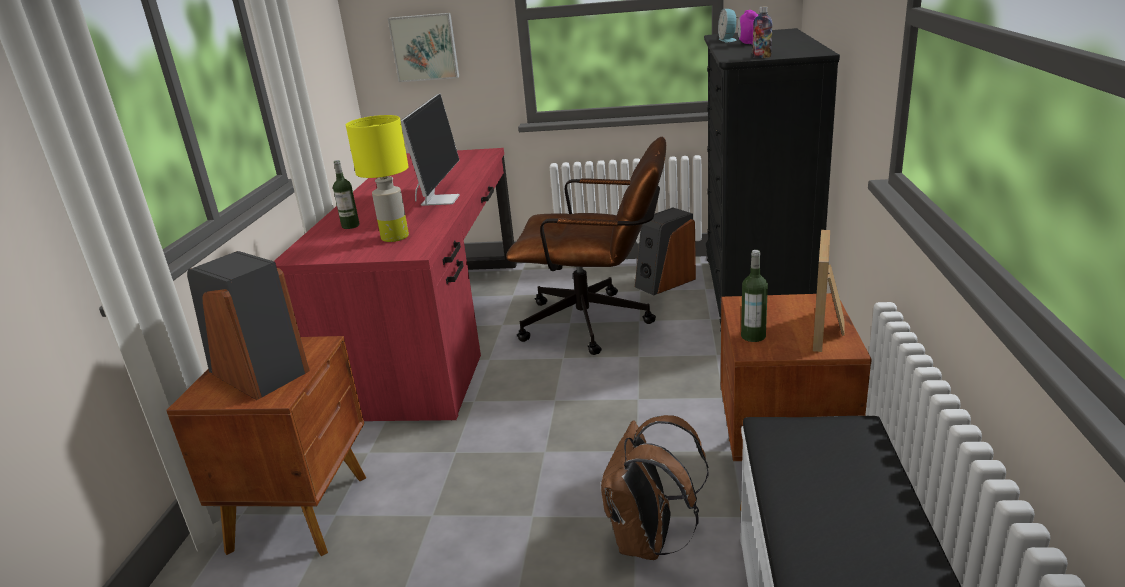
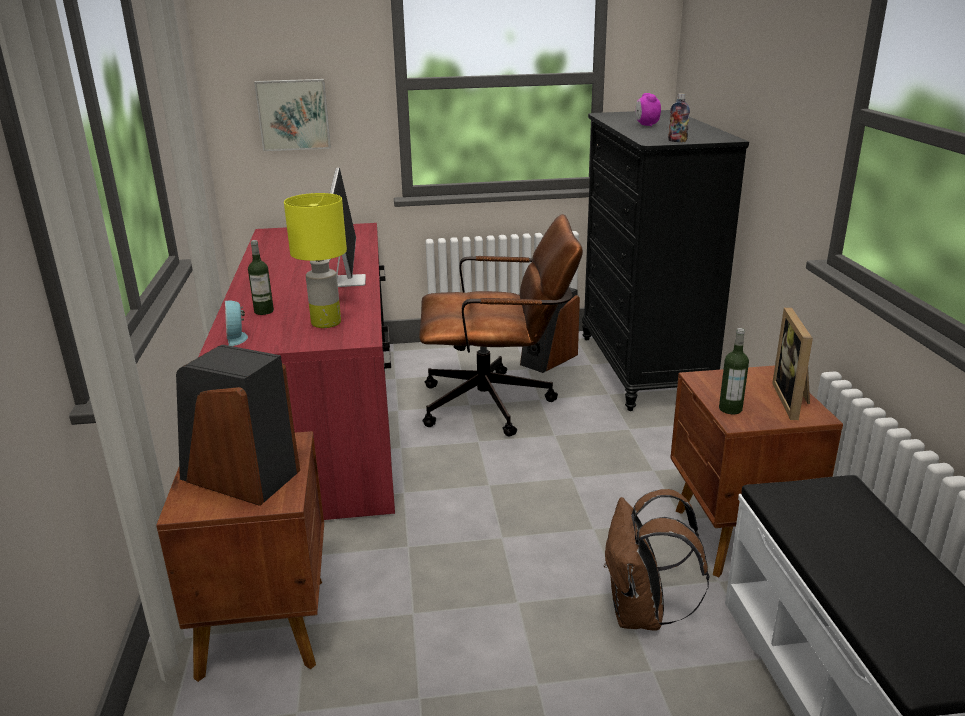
camera: 15 degrees left, 0 degrees up
(728, 40) = (620, 120): alarm clock -> alarm clock (237, 337)

